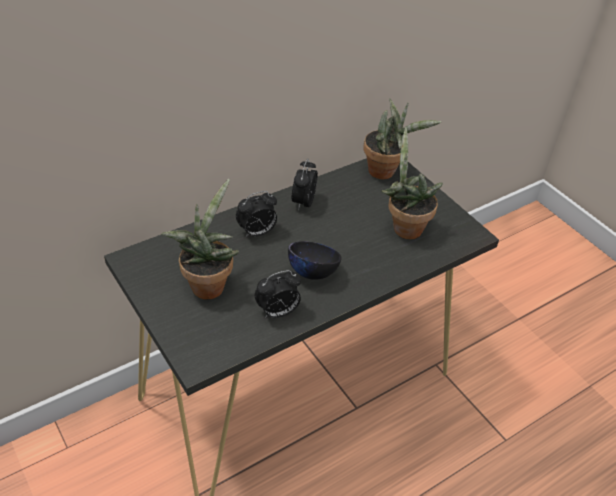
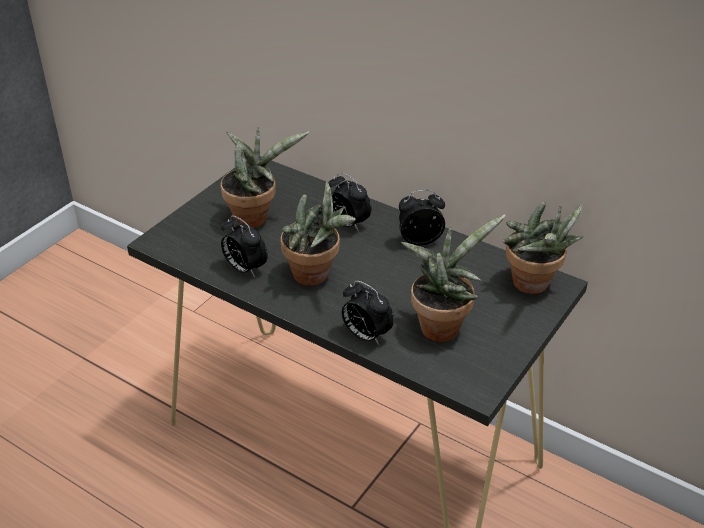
camera: 70 degrees right, 5 degrees down
(313, 271) = (316, 276): black bowl -> potted plant
(397, 268) = (365, 336): none -> alarm clock

